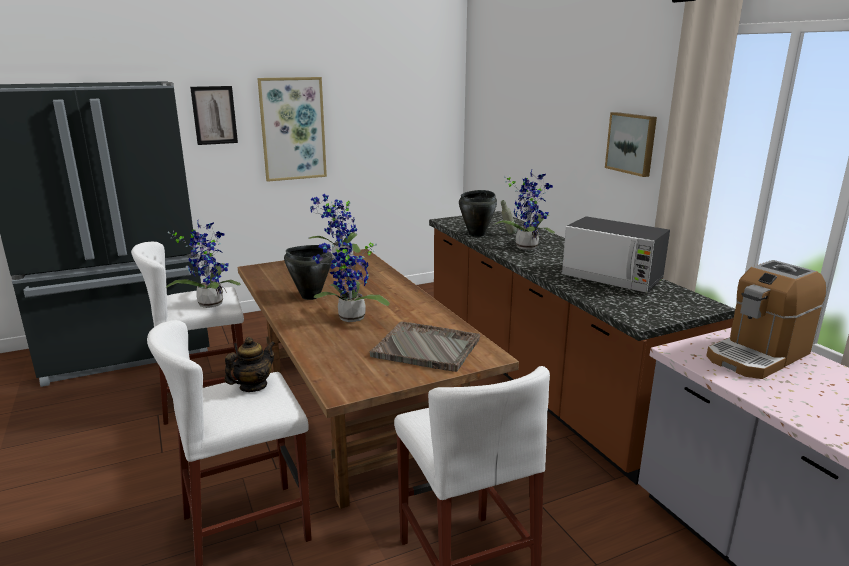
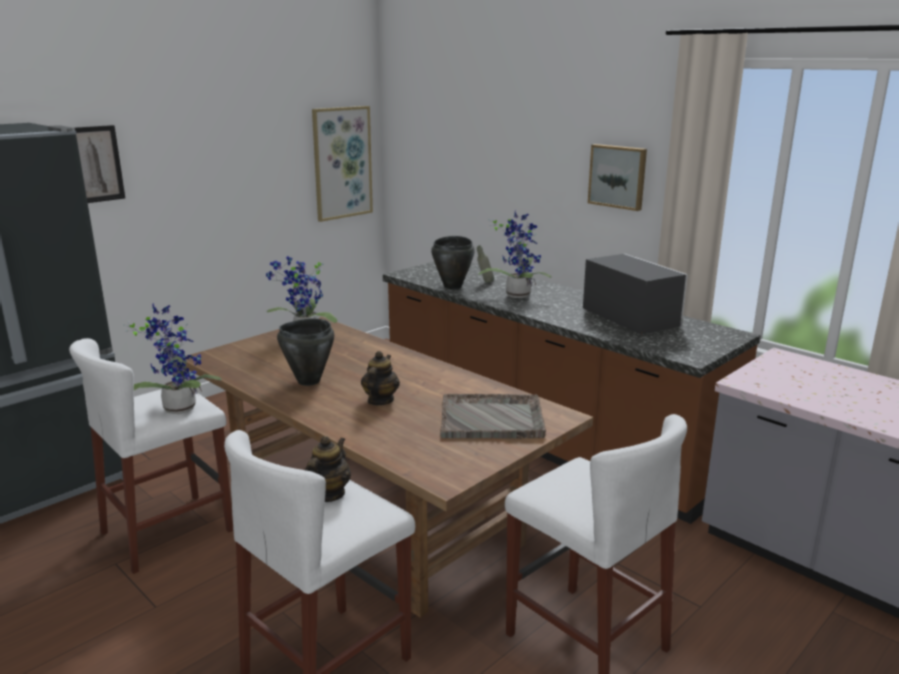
camera: 20 degrees left, 0 degrees up
(293, 129) = (192, 176): picture -> picture (342, 163)
(350, 319) = (380, 400): potted plant -> teapot
(612, 278) = (629, 318): microwave -> microwave turned 135 degrees counterclockwise
(758, 355) = (806, 375): coffee machine -> none

